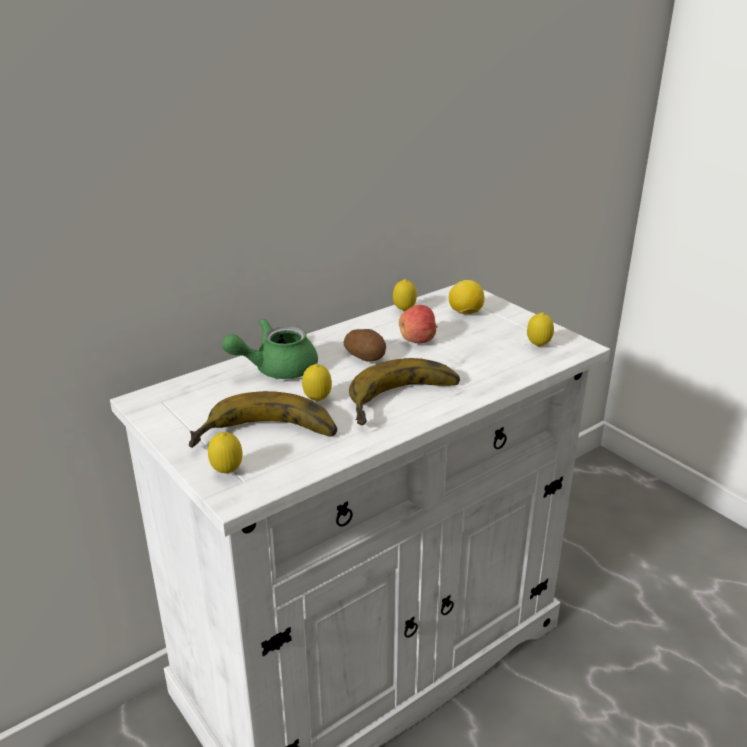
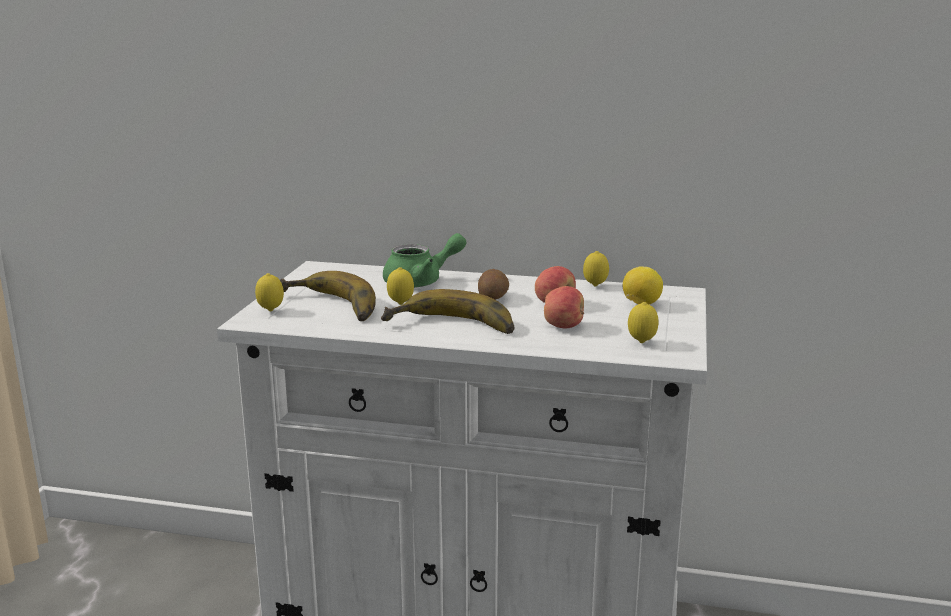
camera: 50 degrees right, 10 degrees down
(276, 369) = (421, 281): green teapot -> green teapot turned 135 degrees clockwise
(469, 358) = (563, 326): none -> apple

